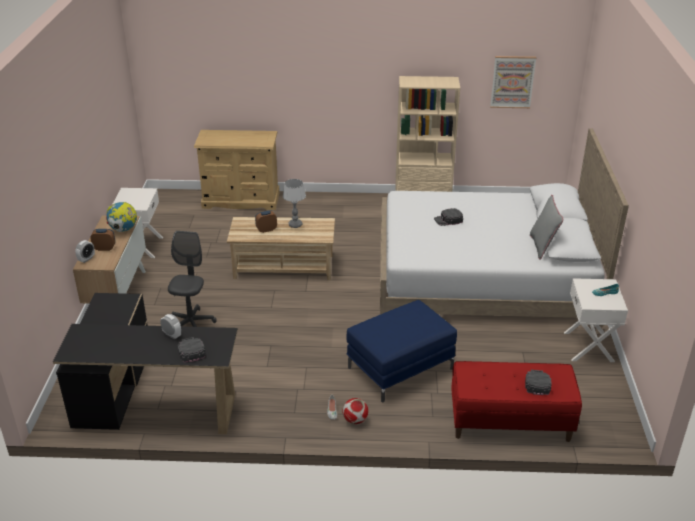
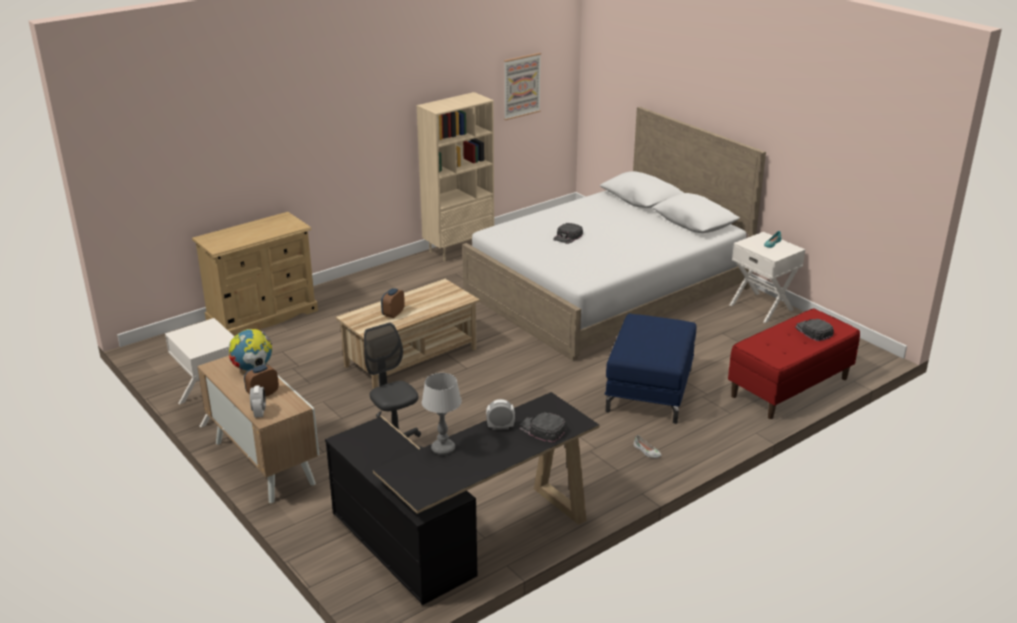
camera: 40 degrees left, 5 degrees down
(295, 224) = (416, 298): table lamp -> table lamp (443, 448)
(355, 420) = (676, 448): football -> none
(542, 247) = (676, 228): grey pillow -> none

